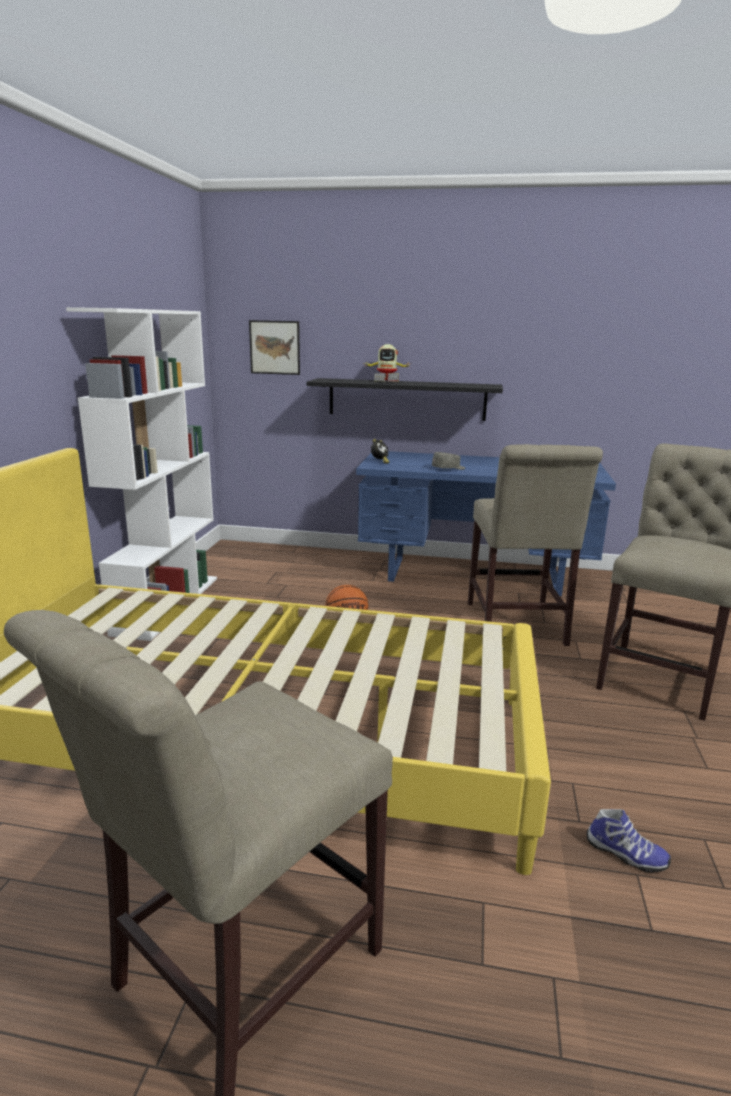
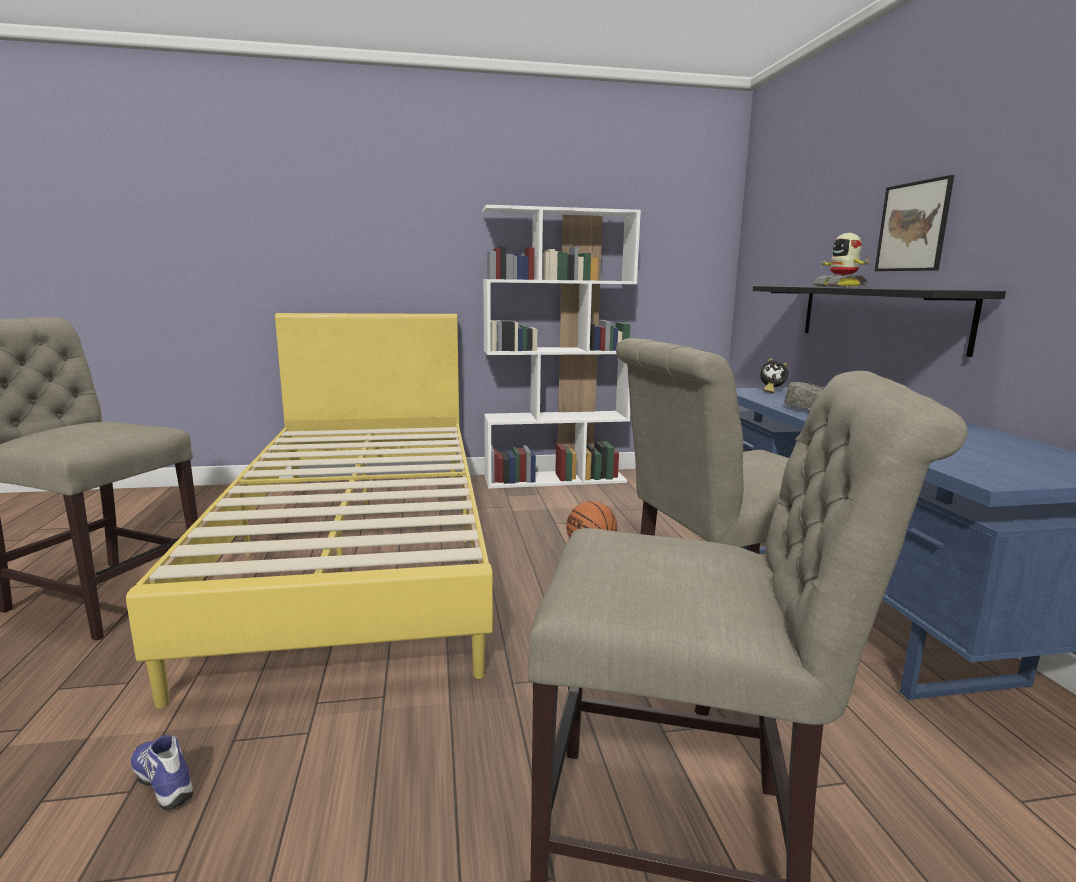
camera: 70 degrees right, 5 degrees down
(275, 347) = (776, 251): picture -> picture (913, 227)
(625, 855) = (166, 781): shoe -> shoe turned 120 degrees clockwise

